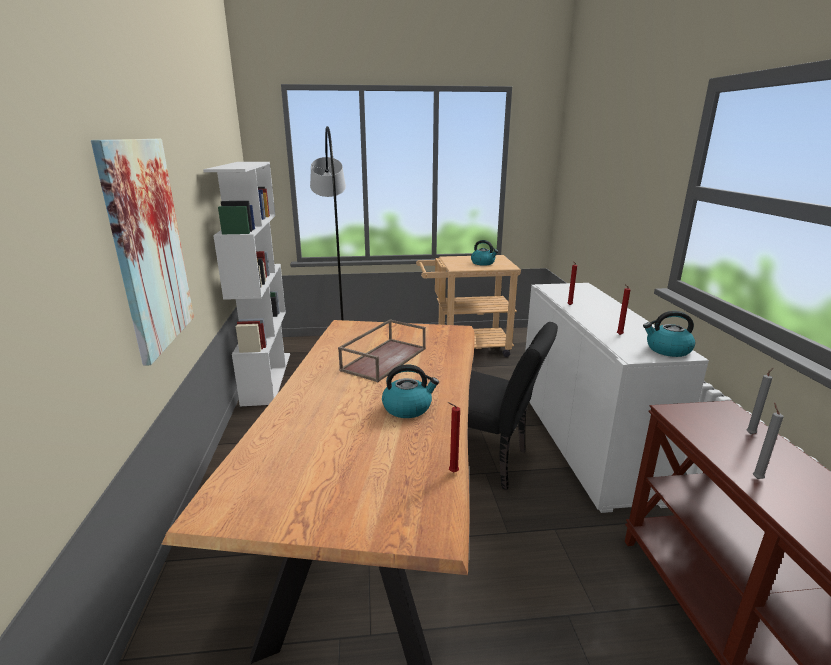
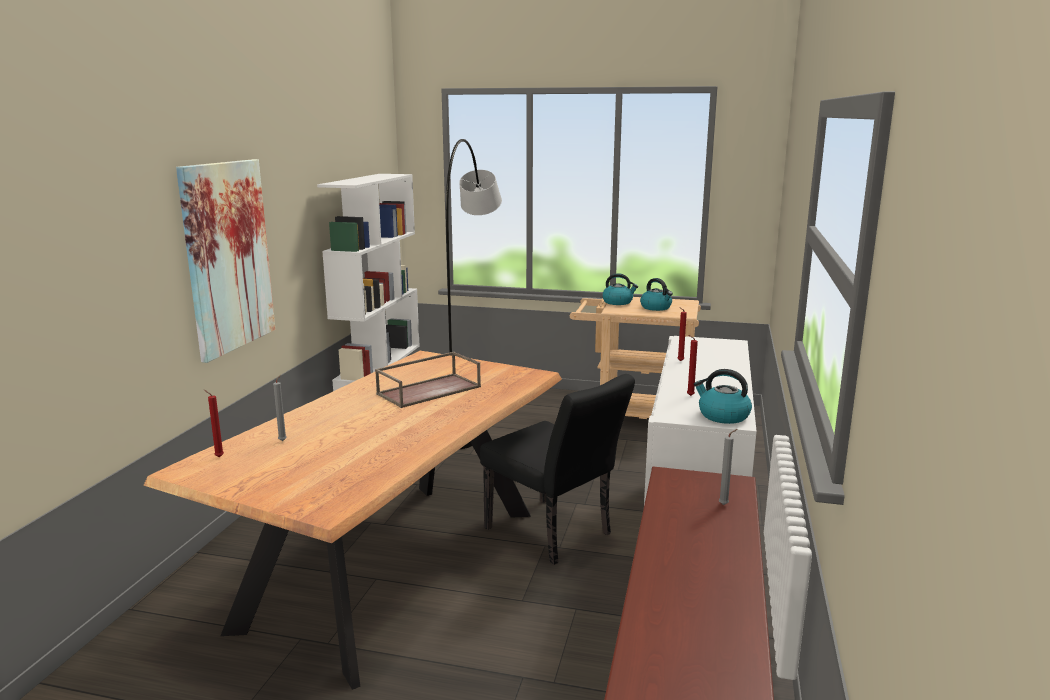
camera: 20 degrees right, 5 degrees down
(408, 408) = (404, 431): kettle -> kettle (618, 302)
(452, 472) = (386, 480): red candle -> red candle (218, 457)
(756, 477) = (668, 534): grey candle -> grey candle (283, 440)

